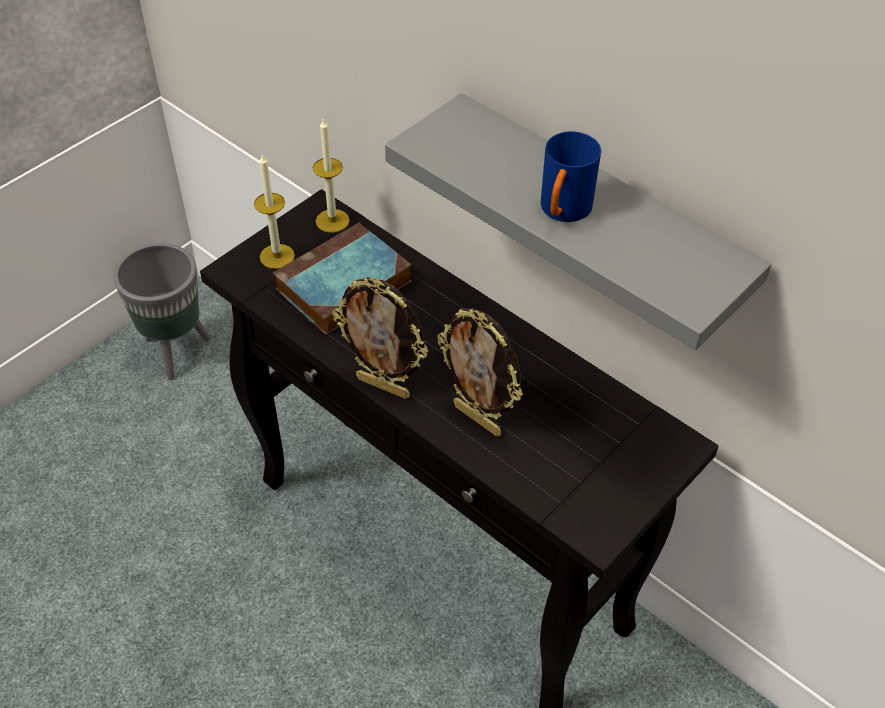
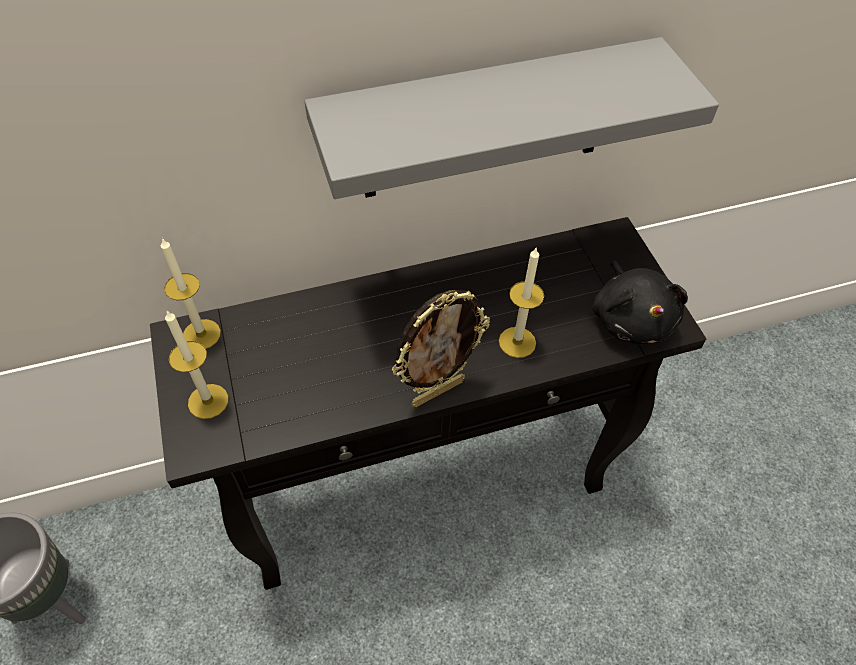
camera: 60 degrees left, 5 degrees up
(342, 287) = (293, 367): book -> none
(479, 419) = (517, 342): picture frame -> candle
(562, 213) = (527, 111): blue mug -> none
(577, 496) = (631, 318): none -> black plush toy

